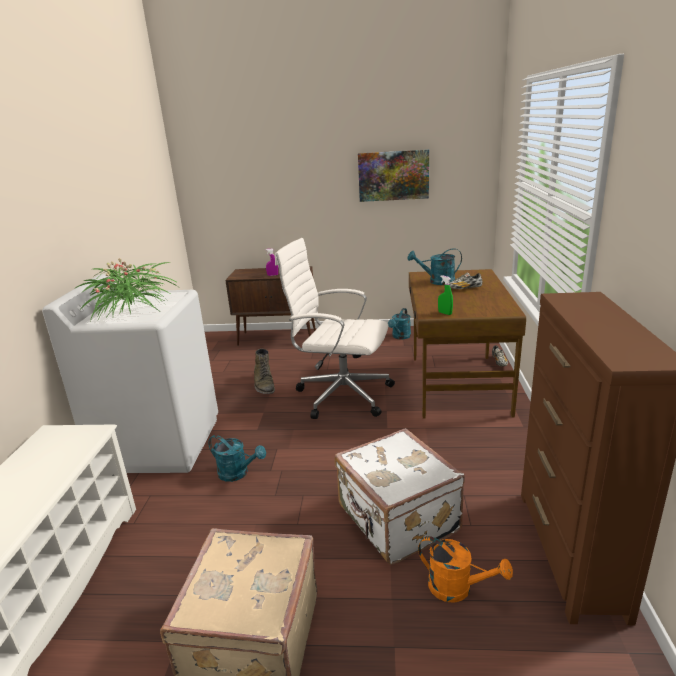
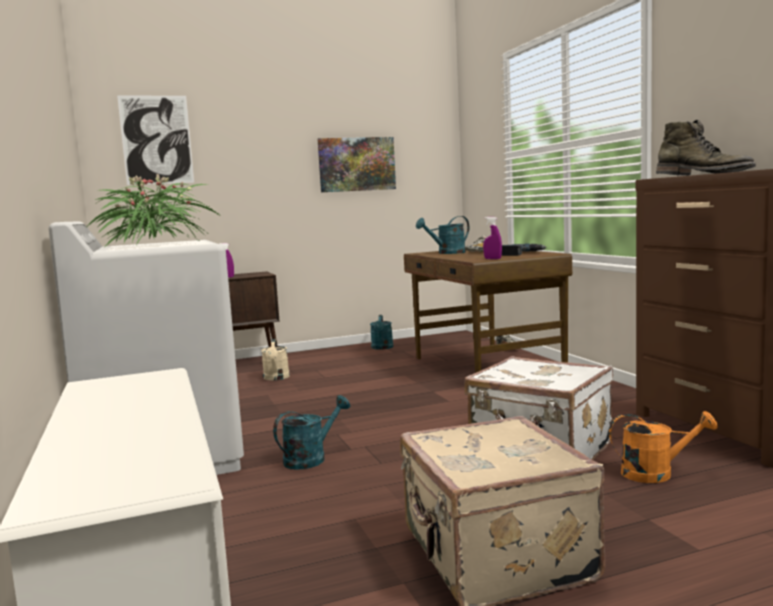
camera: 25 degrees left, 15 degrees down
(226, 159) = (156, 140): none -> picture
(238, 473) = (311, 458): turquoise watering can -> turquoise watering can turned 45 degrees counterclockwise
(264, 384) = (256, 397): green boot -> green boot (703, 174)
(295, 362) = (276, 378): none -> beige watering can
(341, 395) = (365, 390): white office chair -> none
(445, 313) = (492, 259): green spray bottle -> purple spray bottle
(487, 303) = (521, 253): none -> power drill

